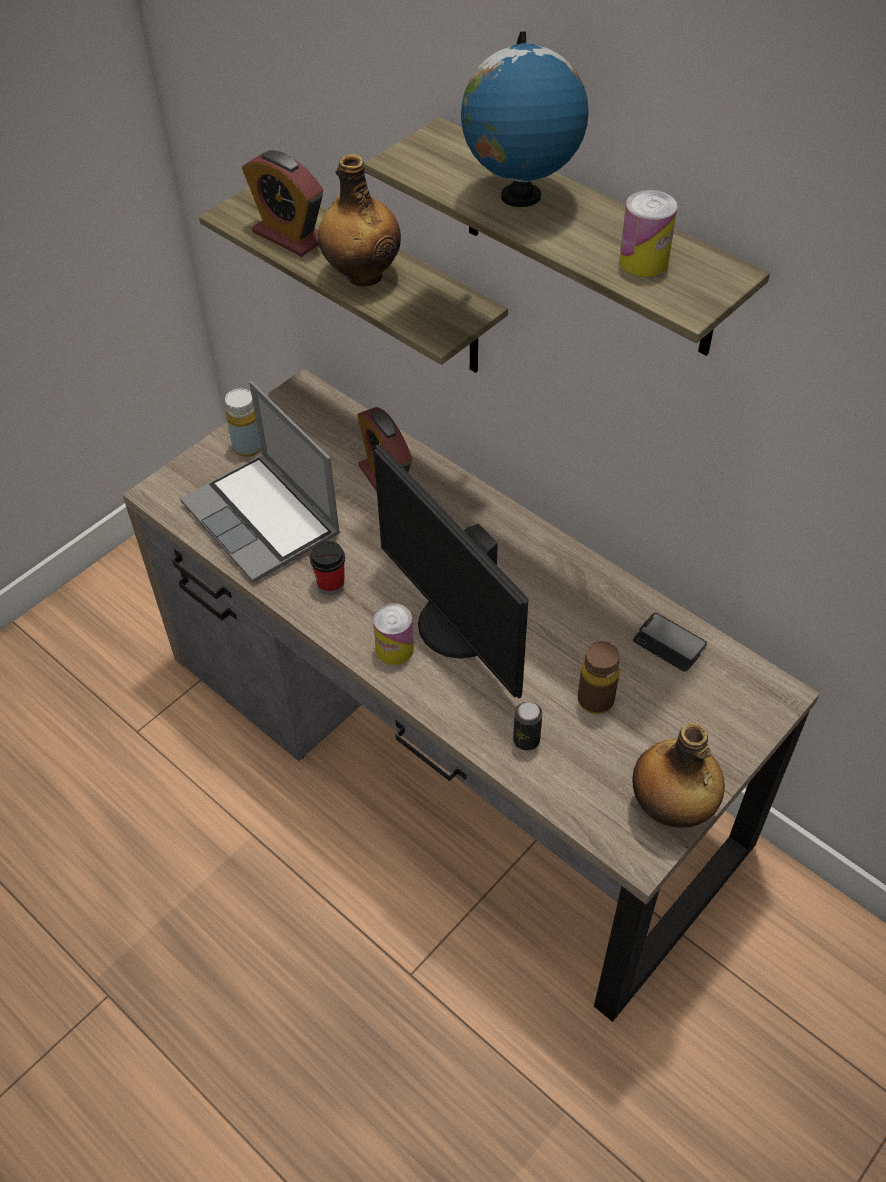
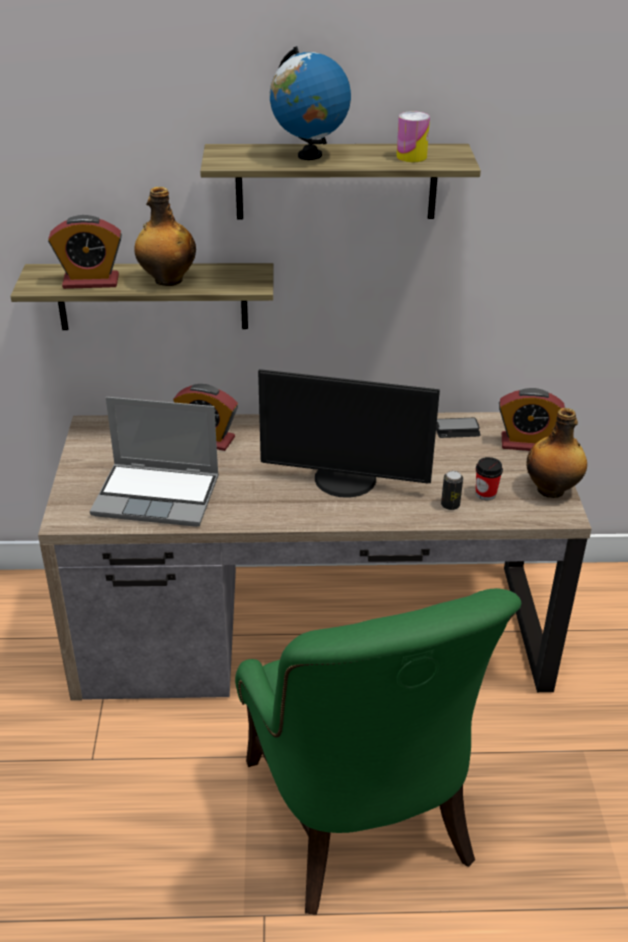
camera: 45 degrees left, 15 degrees down
(248, 447) = (94, 468): yellow bottle -> none
(282, 975) = (360, 812): none -> green chair
(331, 583) = (246, 502): cup -> cup (485, 494)
(394, 649) = (327, 509): can -> none
(595, 700) = (457, 470): brown bottle -> none
(728, 721) = (526, 443): none -> alarm clock

